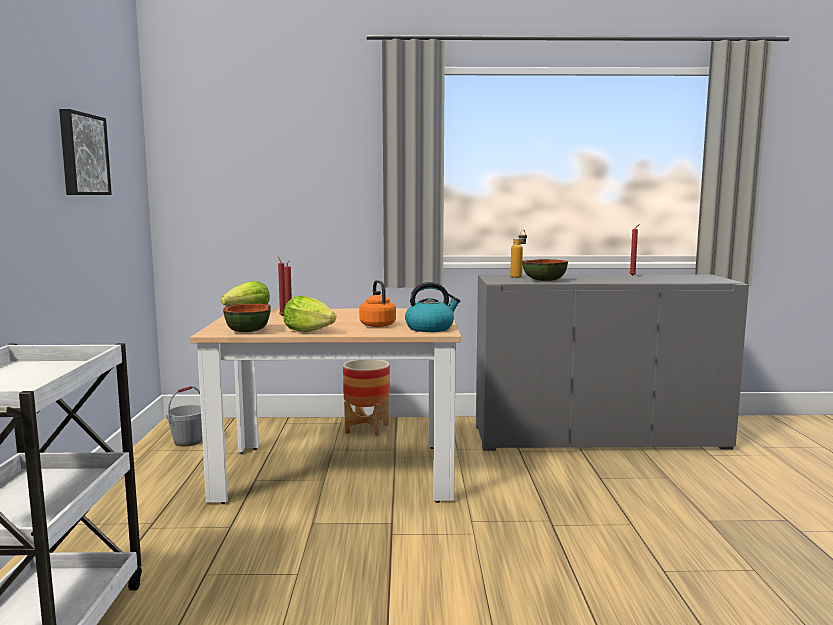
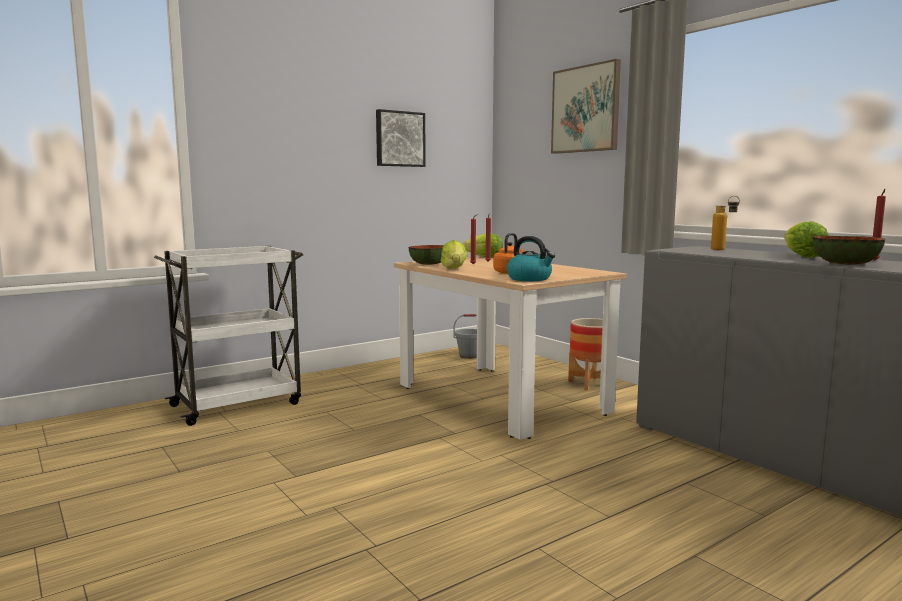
camera: 55 degrees right, 0 degrees up
(309, 134) = (585, 109): none -> picture
(544, 280) = (723, 253): bowl -> bowl (845, 264)
(590, 277) = (802, 256): none -> lettuce

